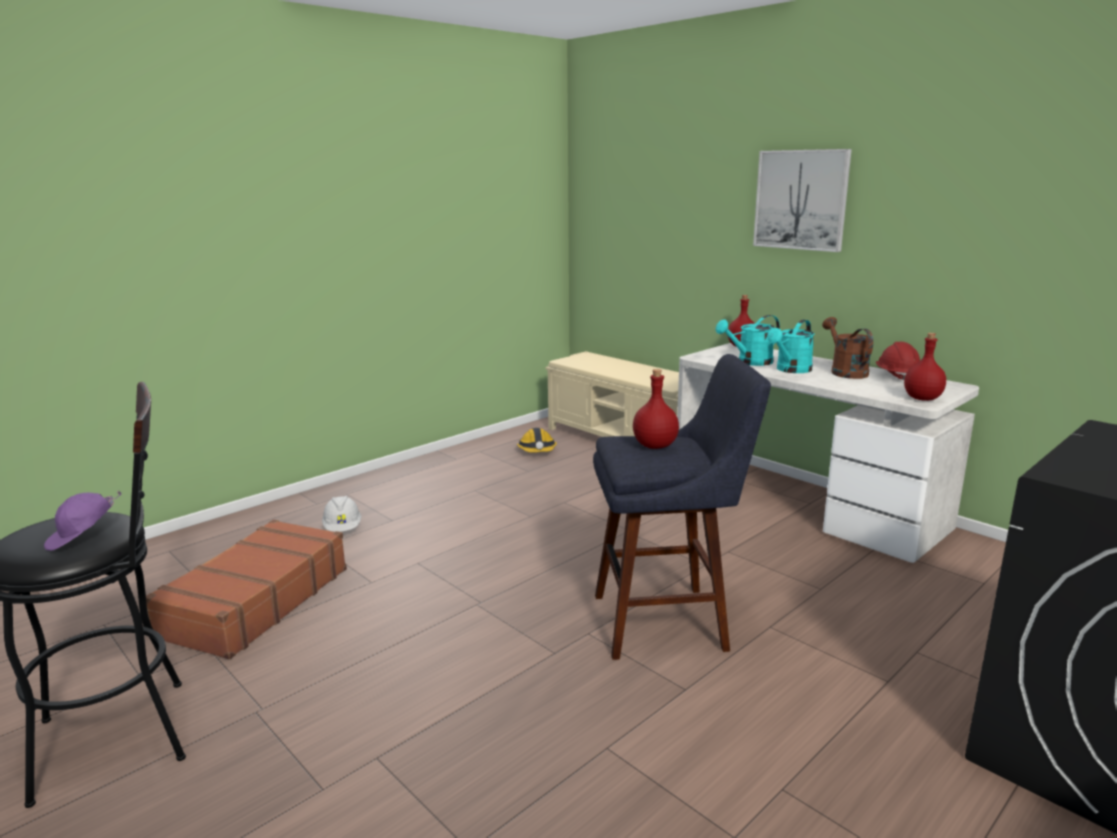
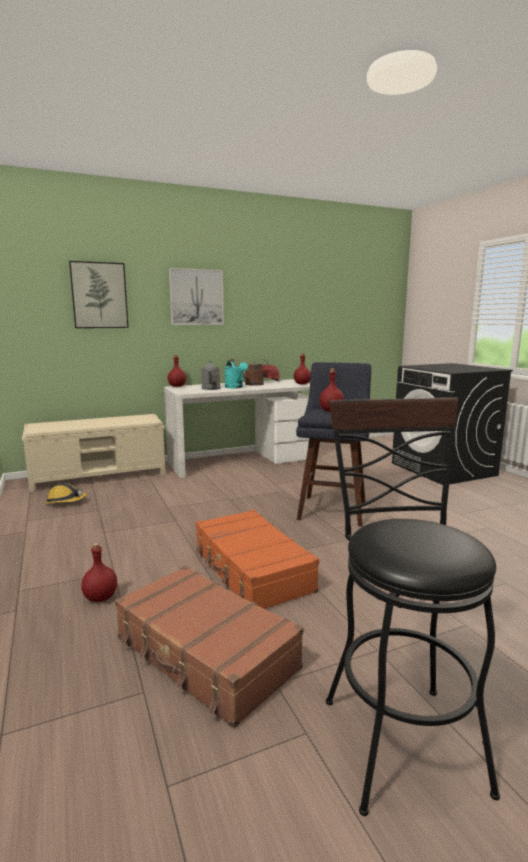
camera: 70 degrees left, 5 degrees down
(83, 538) = (432, 529): purple cap -> none
(343, 529) = (100, 597): white hard hat -> red bottle
(421, 592) = (251, 570): none -> orange suitcase
(671, 196) = (99, 295): none -> picture
(750, 362) = (211, 389): turquoise watering can -> grey watering can

